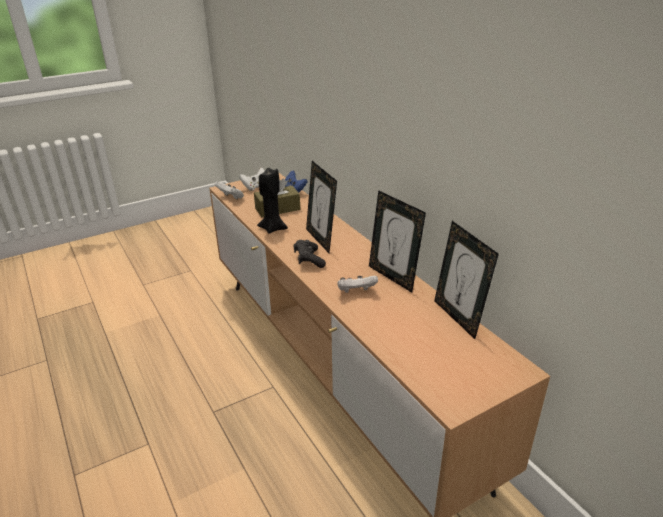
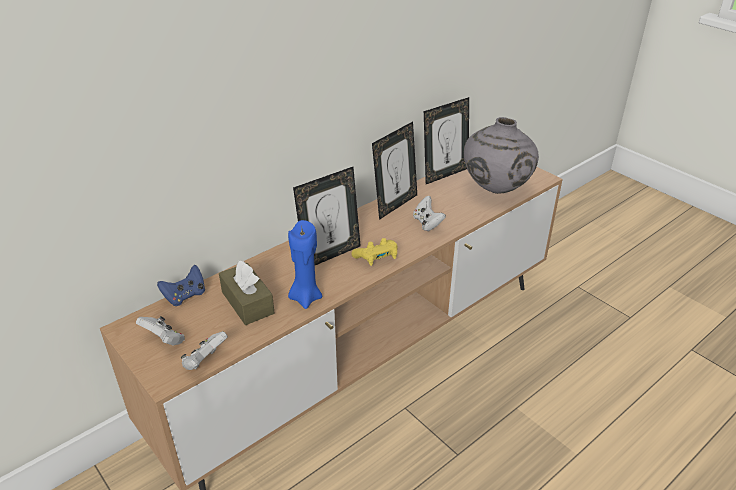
camera: 100 degrees left, 5 degrees up
(273, 228) = (305, 297): black candle -> blue candle
(309, 260) = (377, 258): black game controller -> yellow game controller
(418, 352) = (495, 190): none -> grey vase

